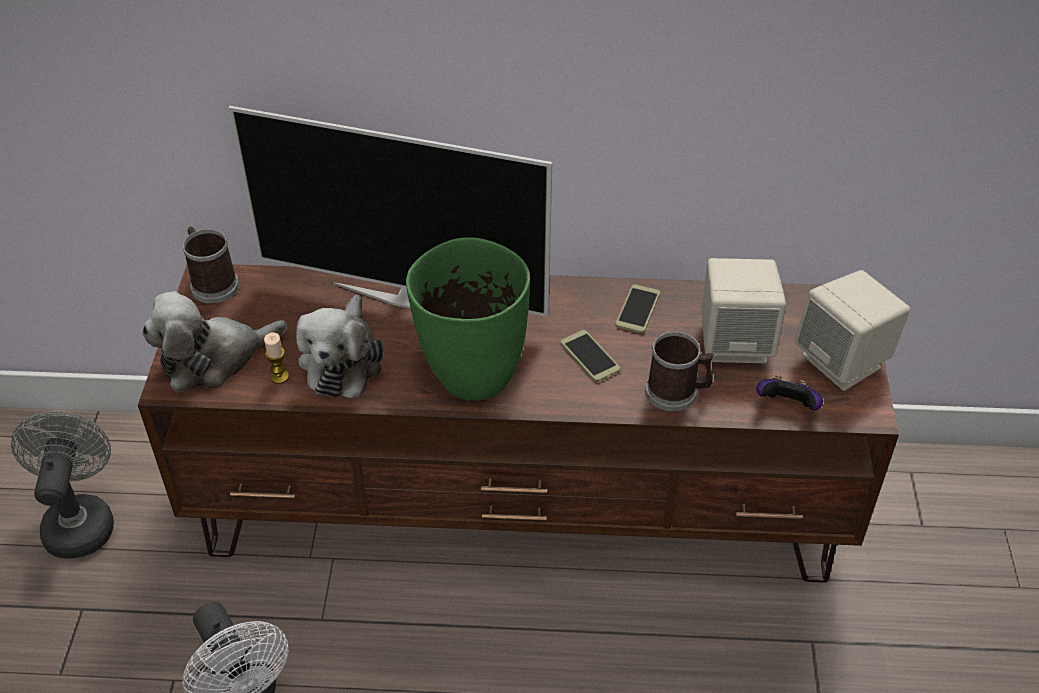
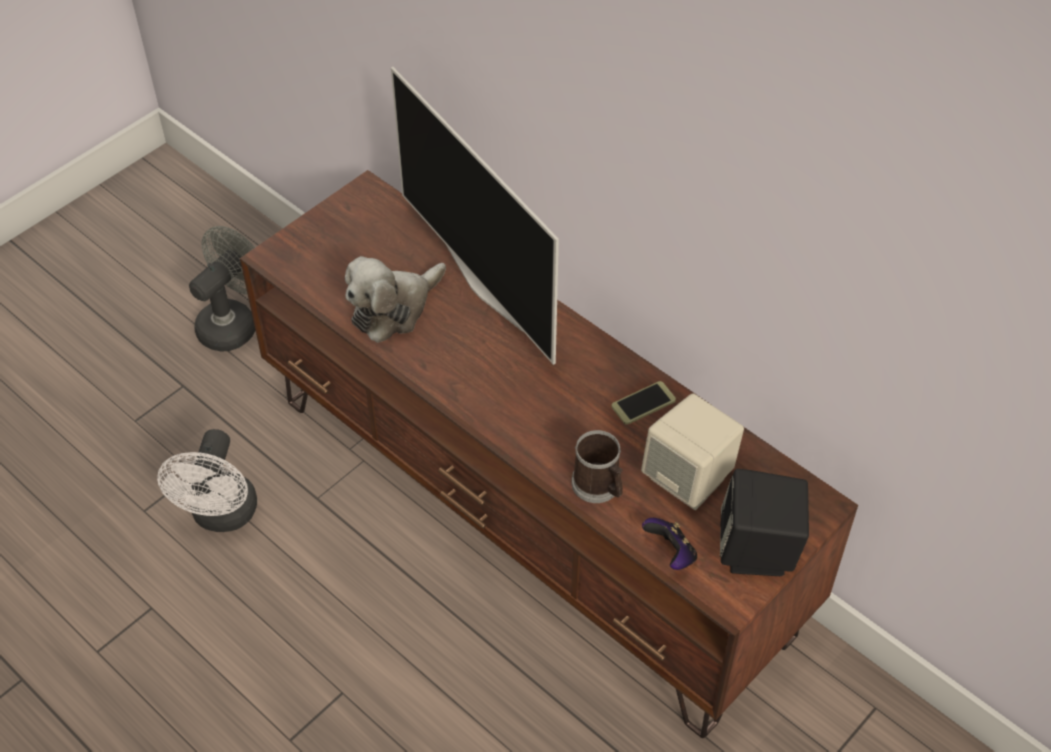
camera: 40 degrees right, 5 degrees up
(212, 283) = (367, 196): mug -> none
(214, 359) = (314, 254): plush toy -> none
(279, 377) = (342, 294): candle -> none
(472, 376) = (467, 377): green vase -> none
(589, 356) = (566, 417): phone -> none
(842, 362) = (758, 550): beige speaker -> black speaker

